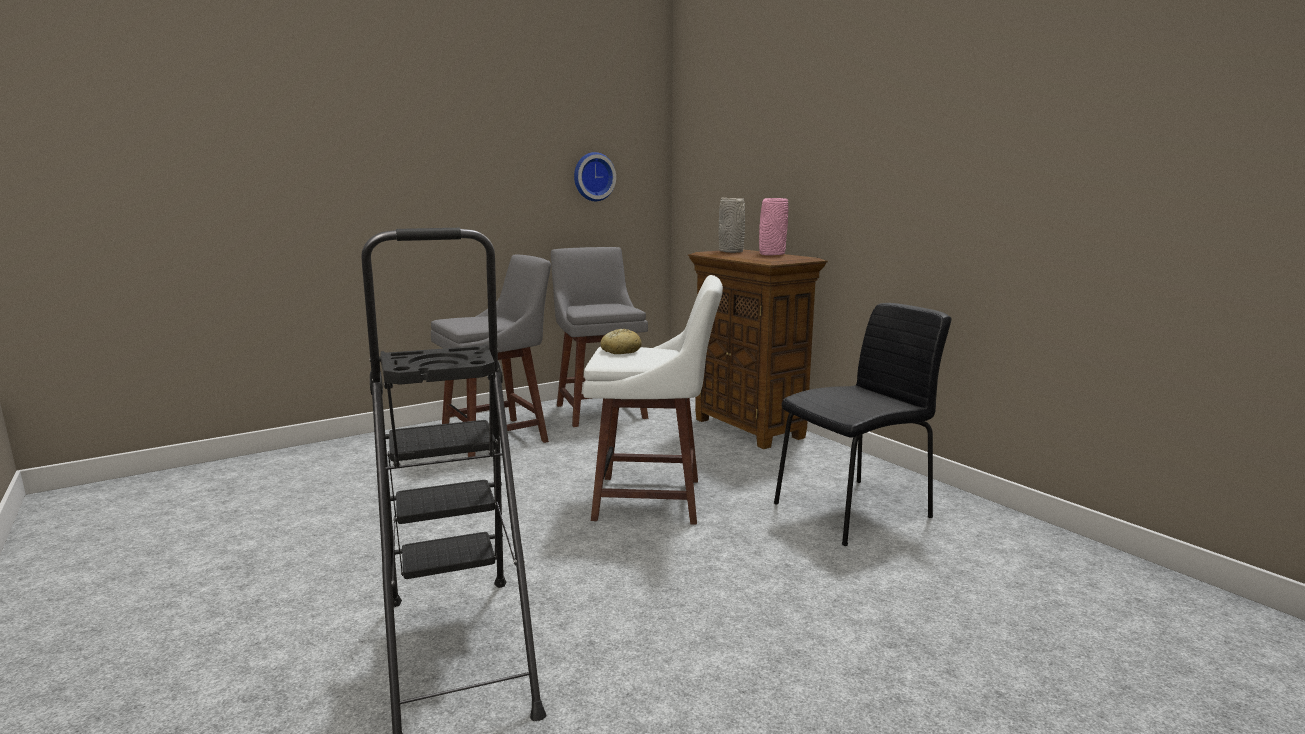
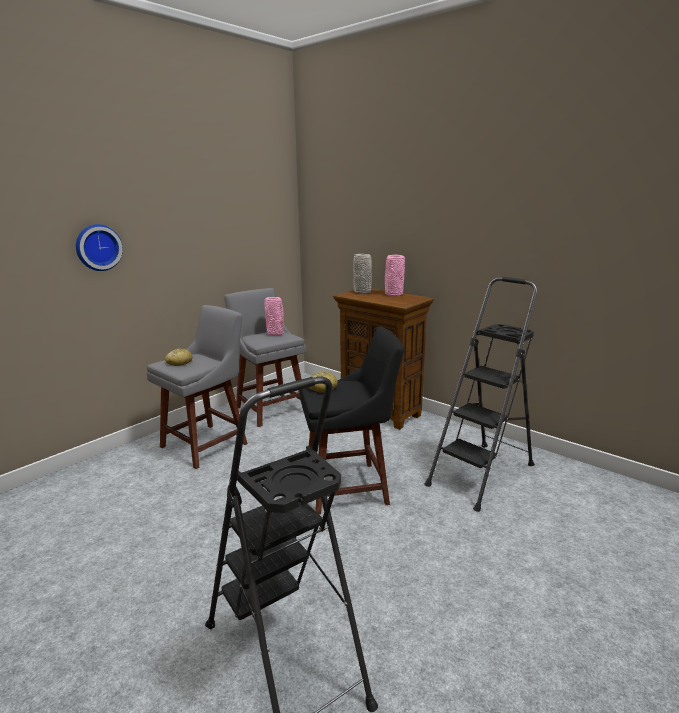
camera: 15 degrees left, 5 degrees up
(468, 320) = (179, 362): none -> bread
(593, 177) = (247, 236): wall clock -> wall clock (98, 247)
(612, 305) = (276, 333): none -> pink vase
(654, 499) = (350, 486): white stool -> black stool
(856, 509) = (482, 473): black chair -> step ladder

